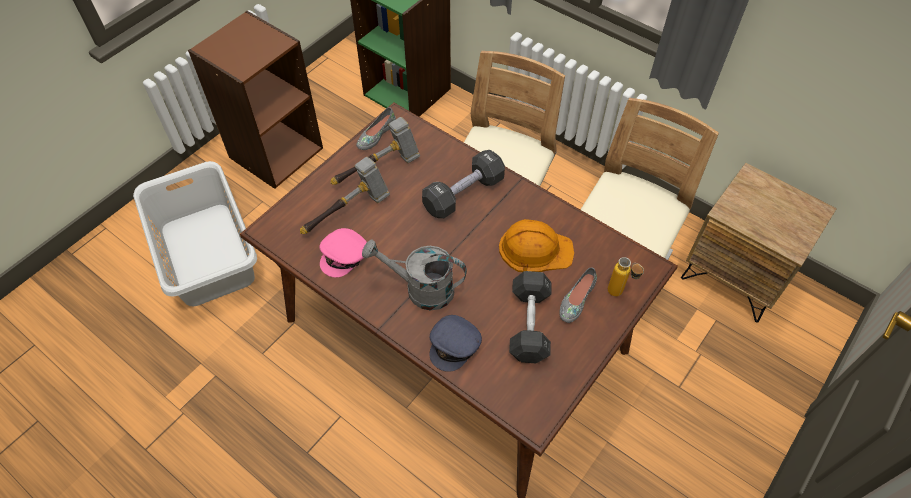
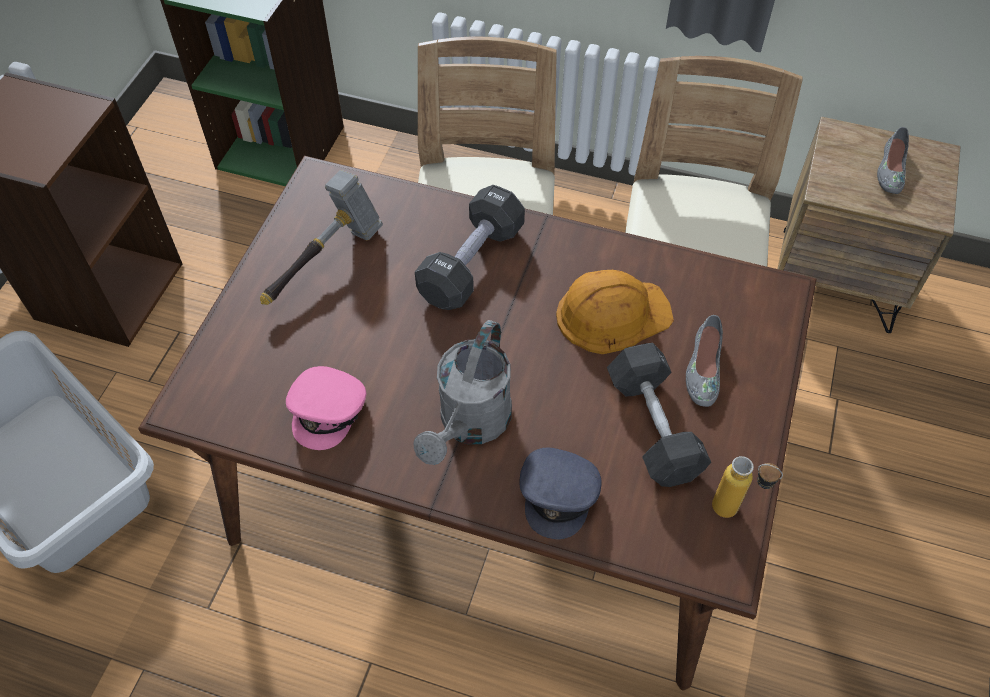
camera: 20 degrees left, 0 degrees up
(347, 212) = (304, 342): hammer -> none
(375, 135) = (298, 211): grey shoe -> grey shoe (890, 170)
(421, 289) = (470, 425): grey watering can -> grey watering can turned 60 degrees counterclockwise
(620, 294) = (759, 343): bottle -> bottle (735, 511)

